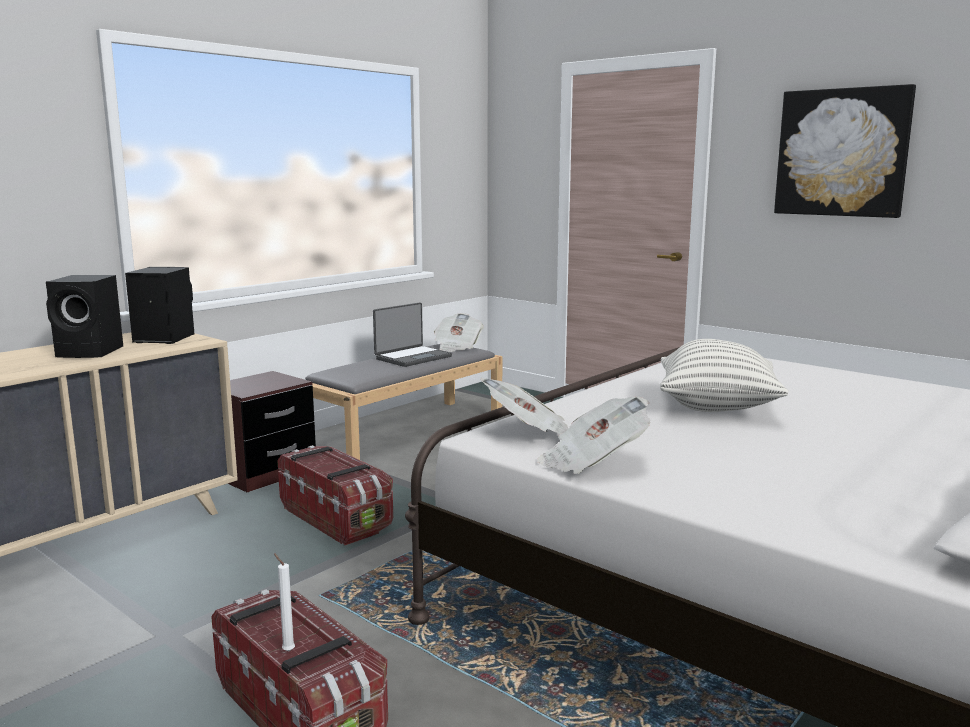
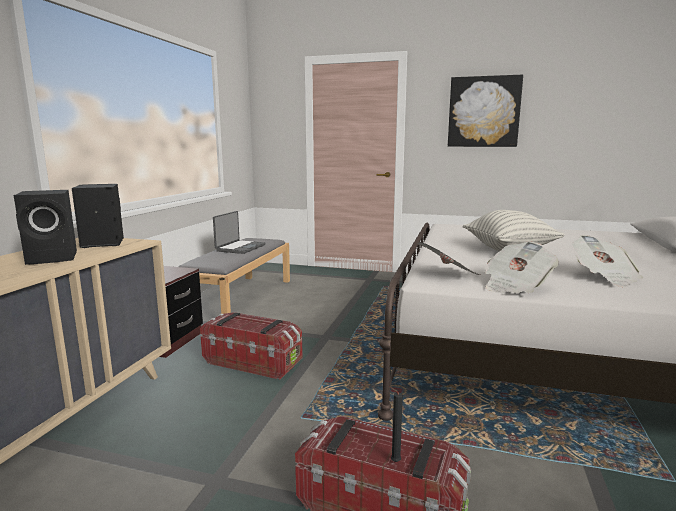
camera: 25 degrees left, 0 degrees up
(287, 650) = (394, 461): white candle -> black candle
(457, 347) = (259, 239): newspaper -> newspaper (604, 277)

